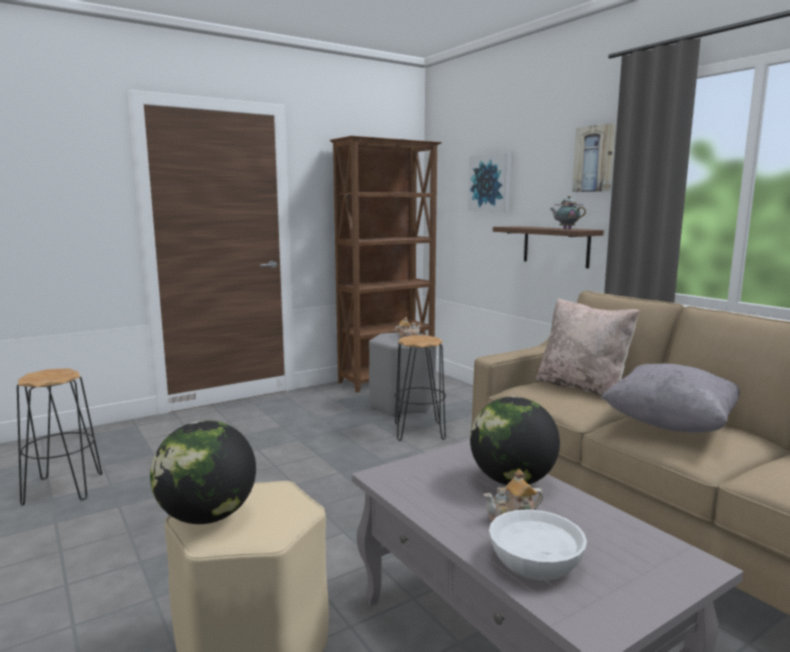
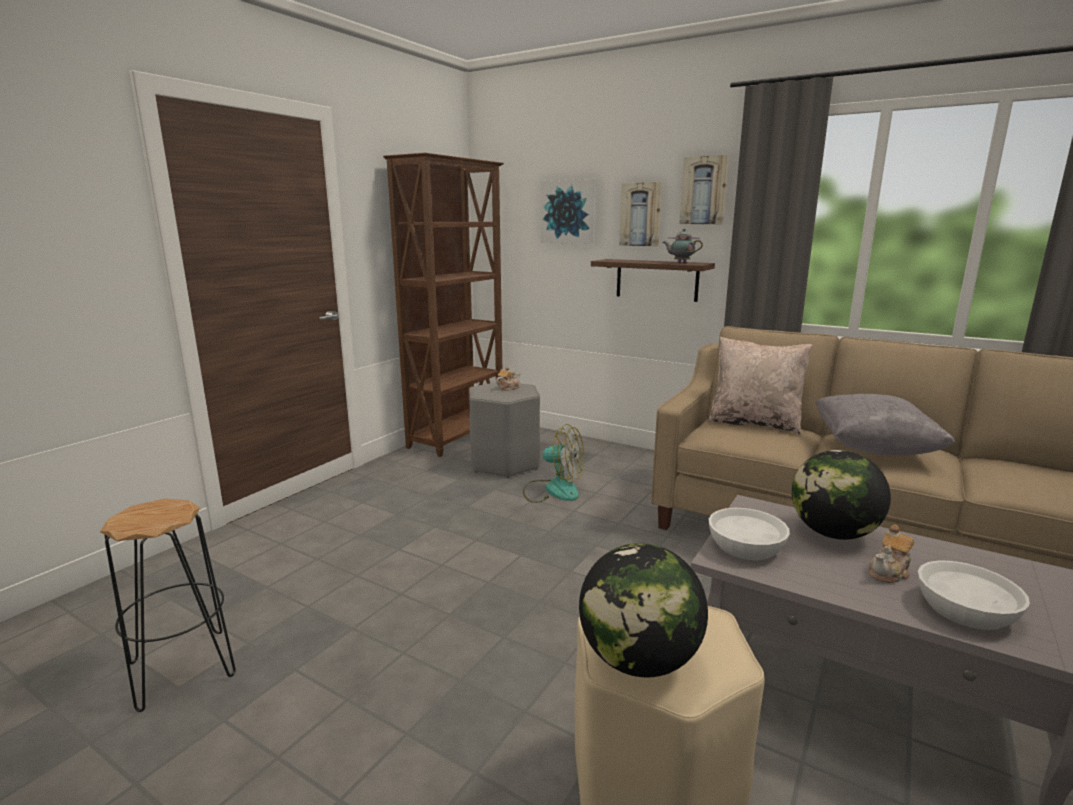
camera: 25 degrees left, 5 degrees up
(415, 473) = (747, 546): none -> white bowl
(420, 431) = (553, 490): black stool -> fan
(544, 184) = (641, 214): none -> picture

